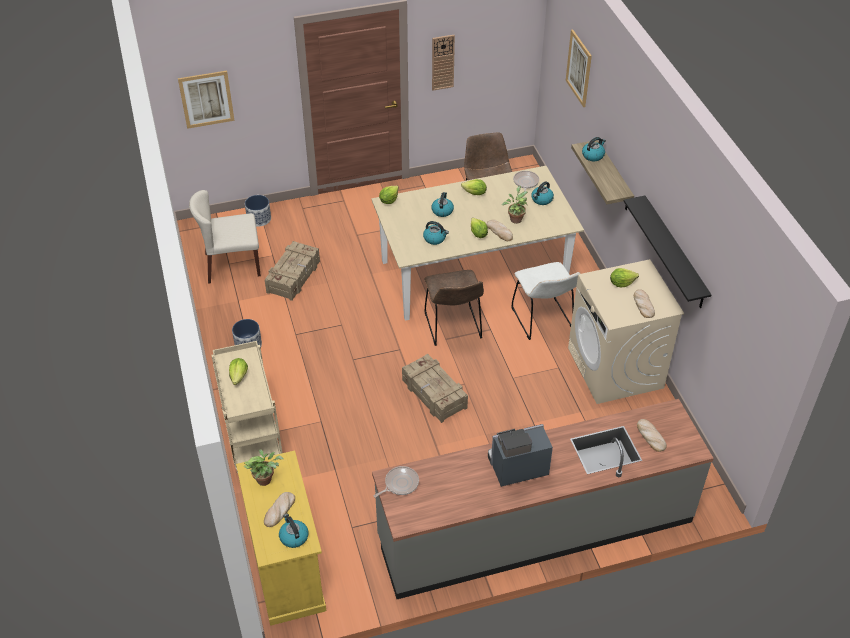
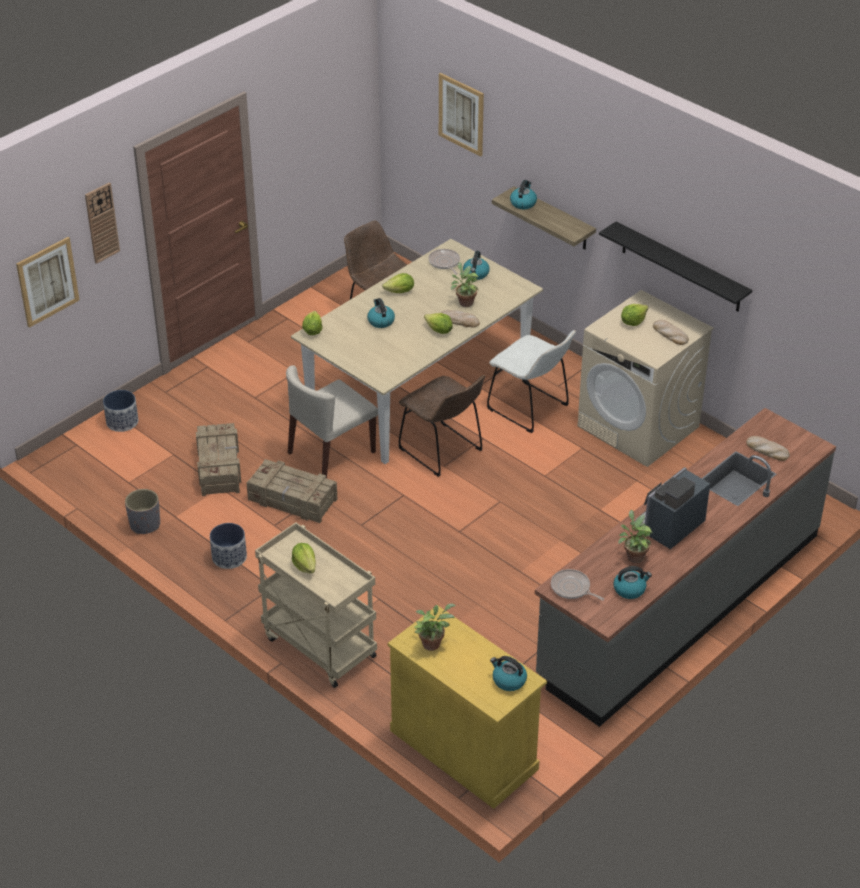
camera: 30 degrees left, 5 degrees down
(214, 298) = (145, 525): none -> grey planter
(232, 265) = (134, 482): beige chair -> beige chair (331, 453)
(279, 510) = (473, 664): bread -> none
(400, 484) = (572, 588): frying pan -> frying pan turned 75 degrees counterclockwise
(434, 394) = (477, 524): crate -> crate (292, 500)
(435, 238) = (397, 351): kettle -> kettle (630, 589)
(442, 62) = (286, 157): wall clock -> wall clock (102, 222)
(469, 478) = (633, 556): none -> potted plant

